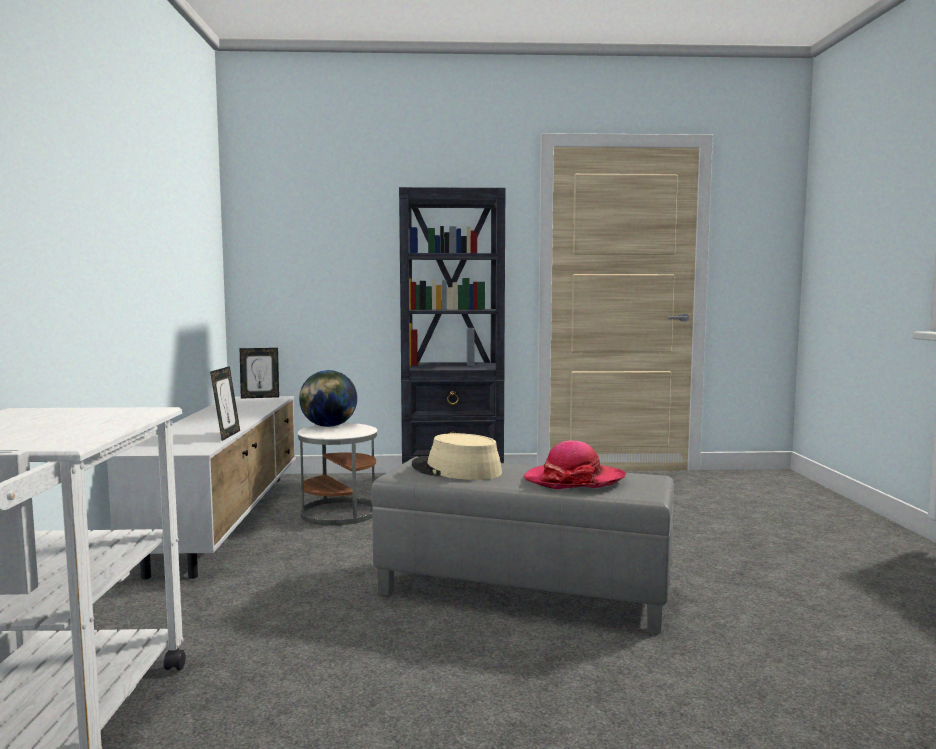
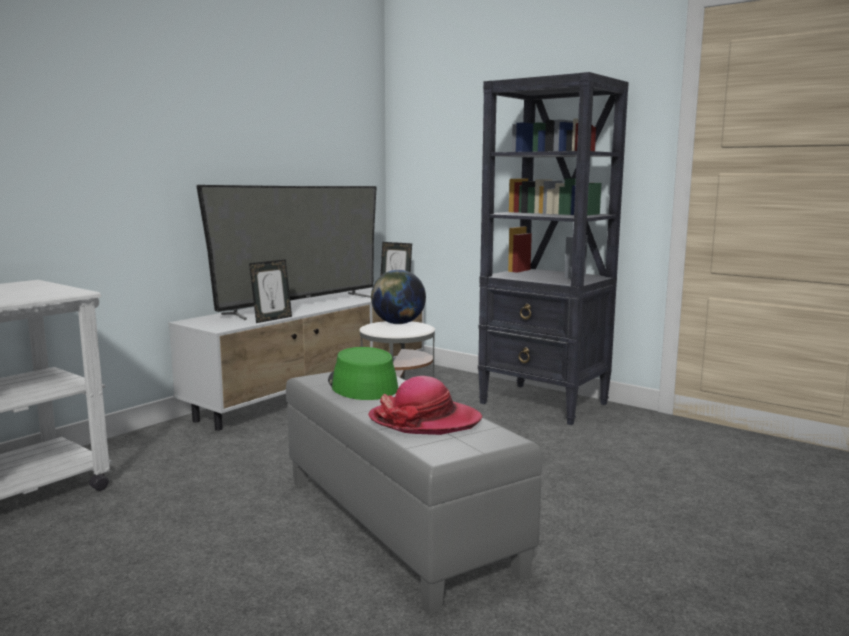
camera: 40 degrees right, 5 degrees up
(213, 421) = (300, 305): none -> television
(456, 470) = (361, 385): beige hat -> green hat

